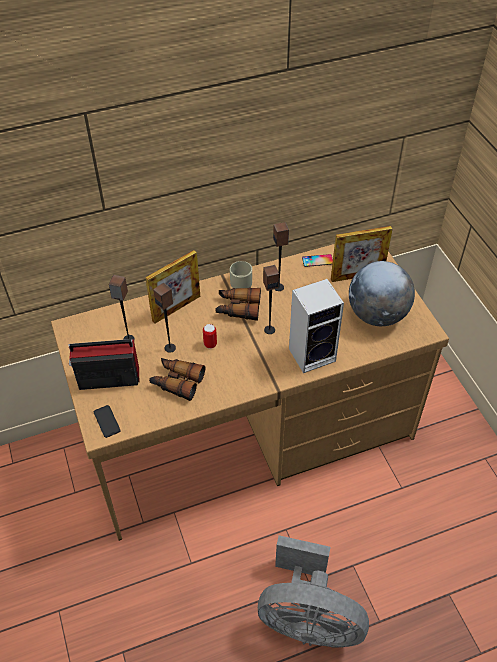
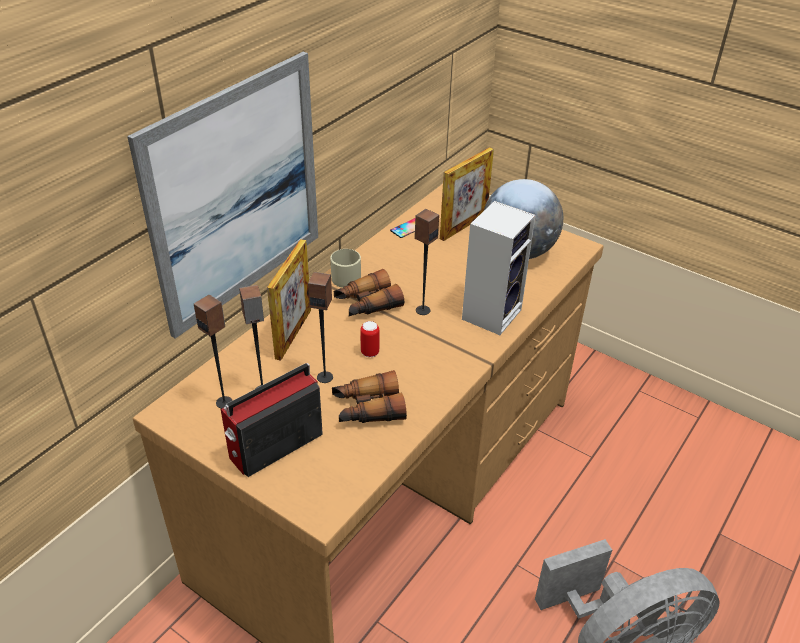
camera: 35 degrees left, 10 degrees down
(107, 421) = (320, 495): phone -> none
(152, 208) = (236, 194): none -> picture
(279, 287) = (392, 266): speaker -> speaker (224, 402)

